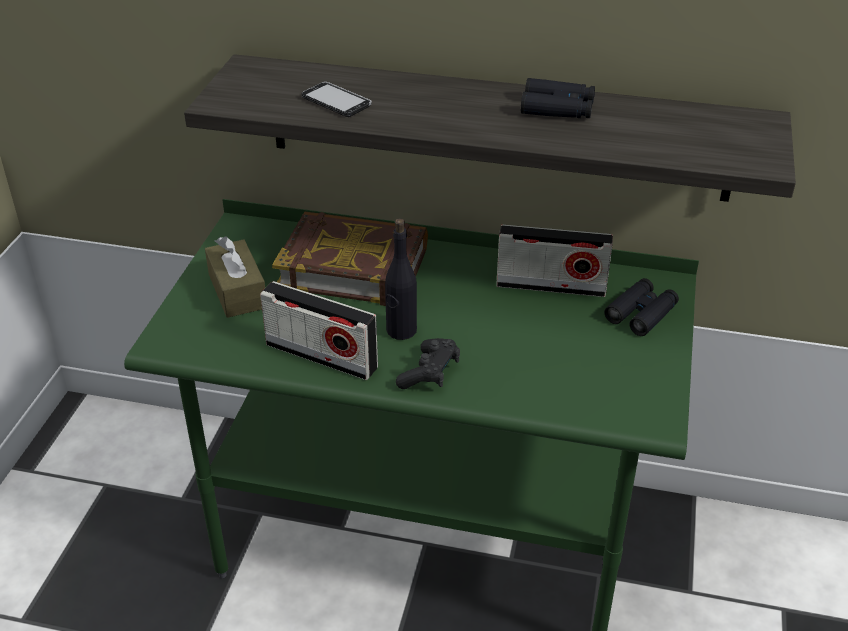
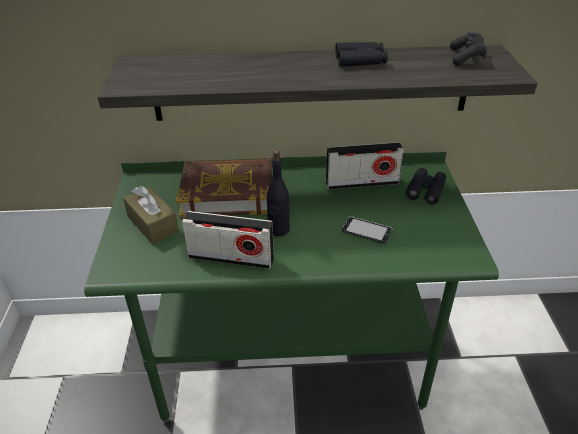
camera: 15 degrees left, 0 degrees up
(336, 101) = (208, 75): phone -> phone (366, 231)
(430, 374) = (311, 255): black game controller -> black game controller (466, 57)

